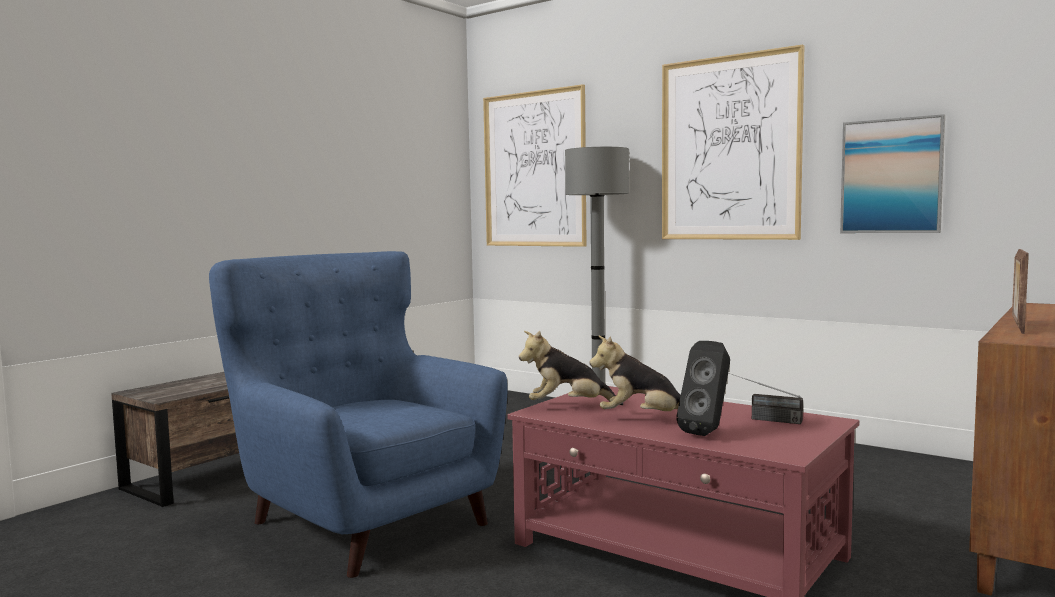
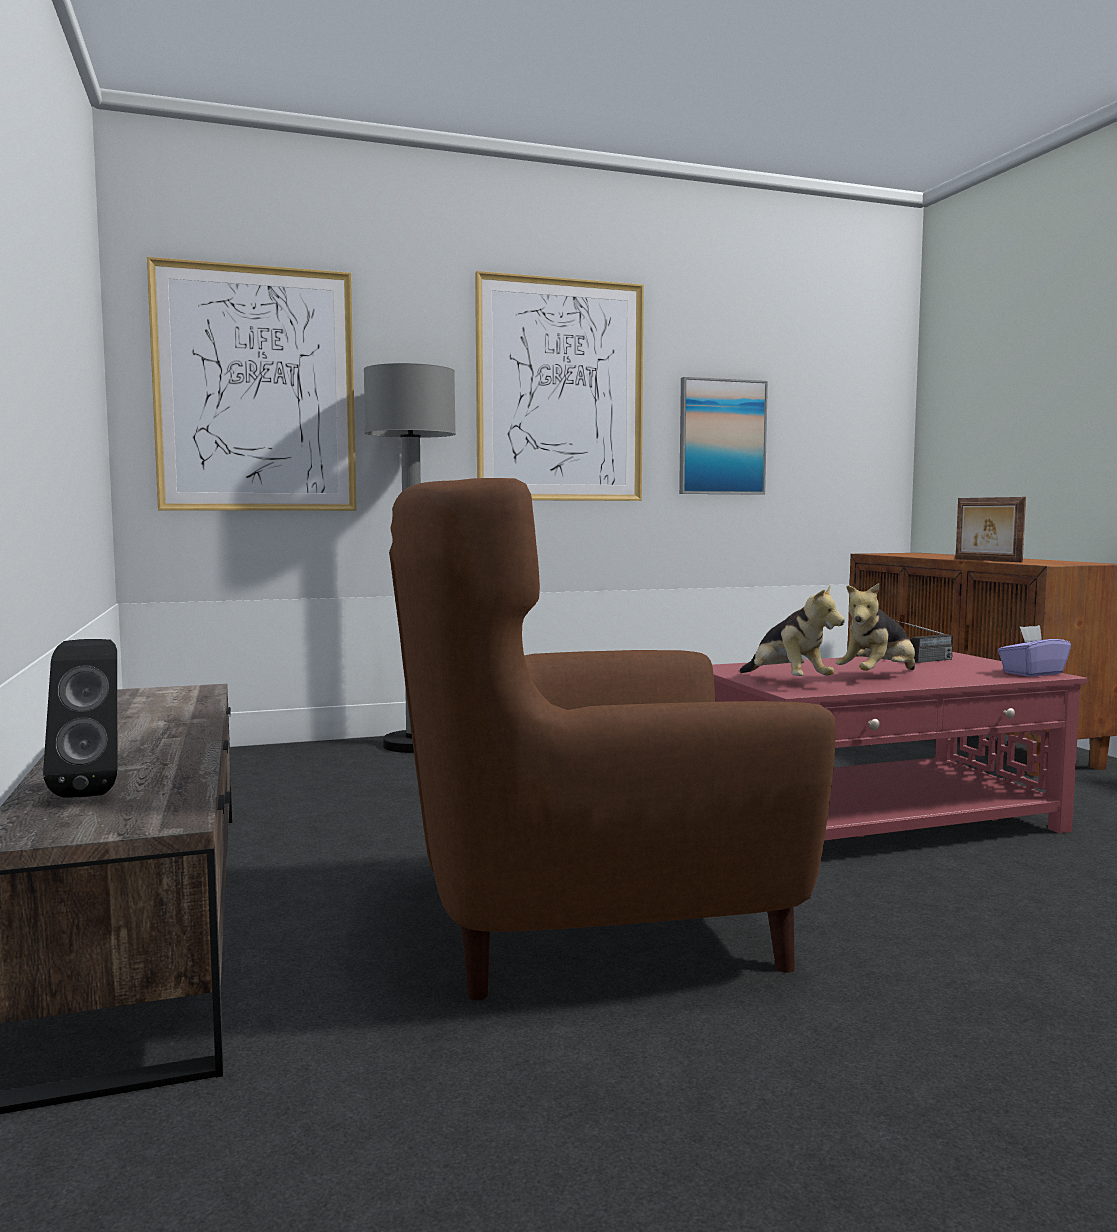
camera: 55 degrees left, 0 degrees up
(364, 520) = (588, 924): blue armchair -> brown armchair
(568, 407) = (787, 682): plush toy -> plush toy turned 60 degrees counterclockwise
(708, 432) = (953, 674): black speaker -> black speaker (93, 791)
(779, 449) = (1032, 673): none -> purple tissue box

